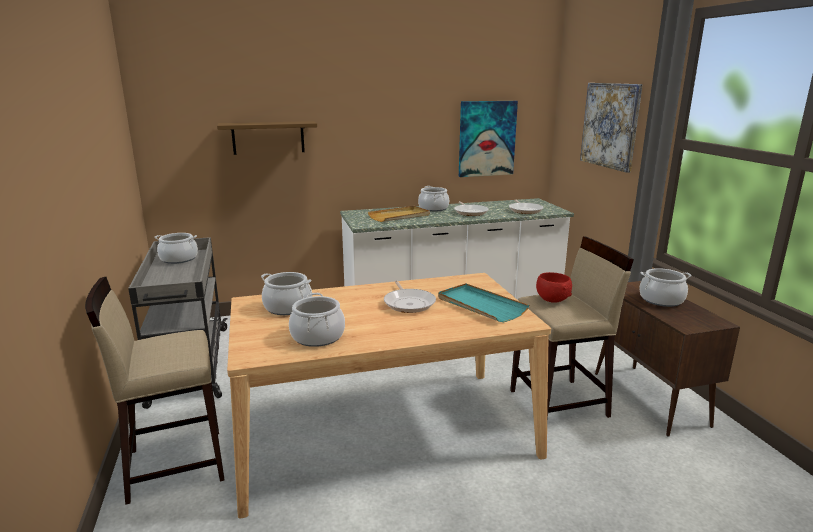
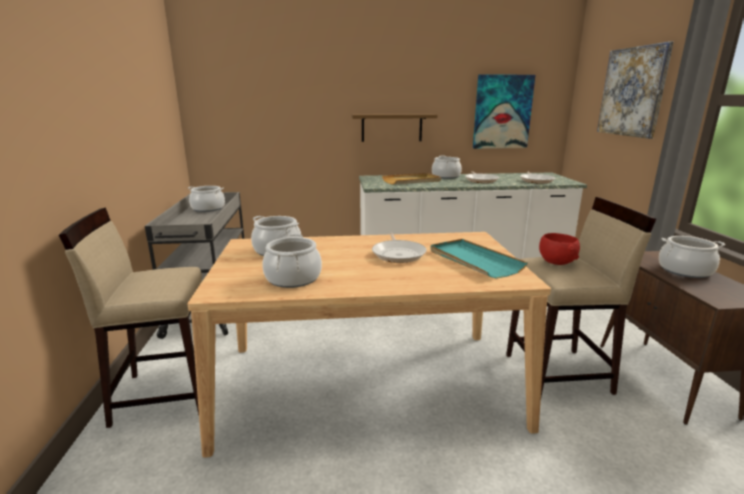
camera: 10 degrees right, 0 degrees up
(268, 137) = (296, 105): shelf -> shelf (391, 127)

